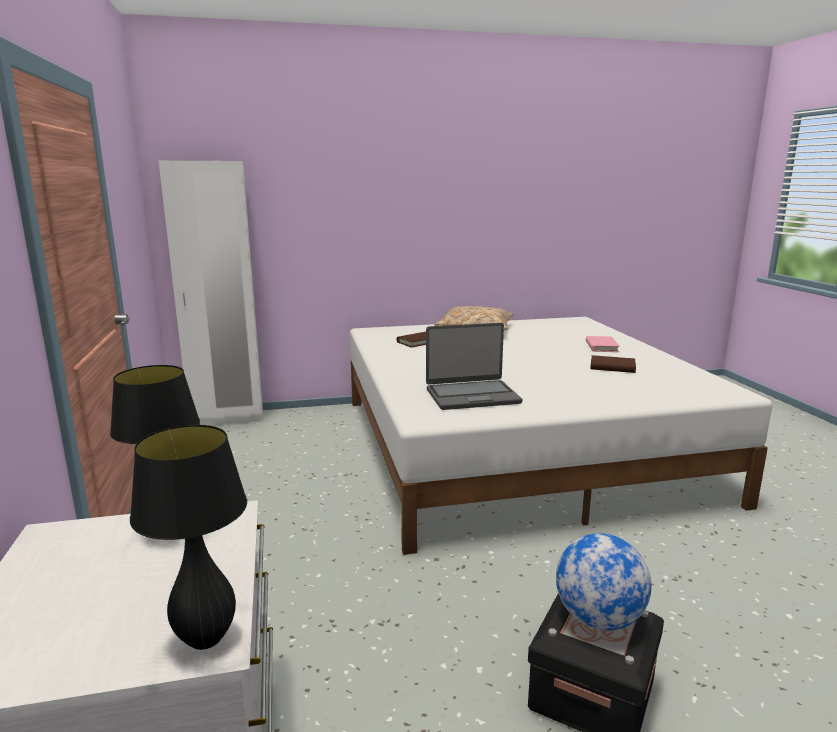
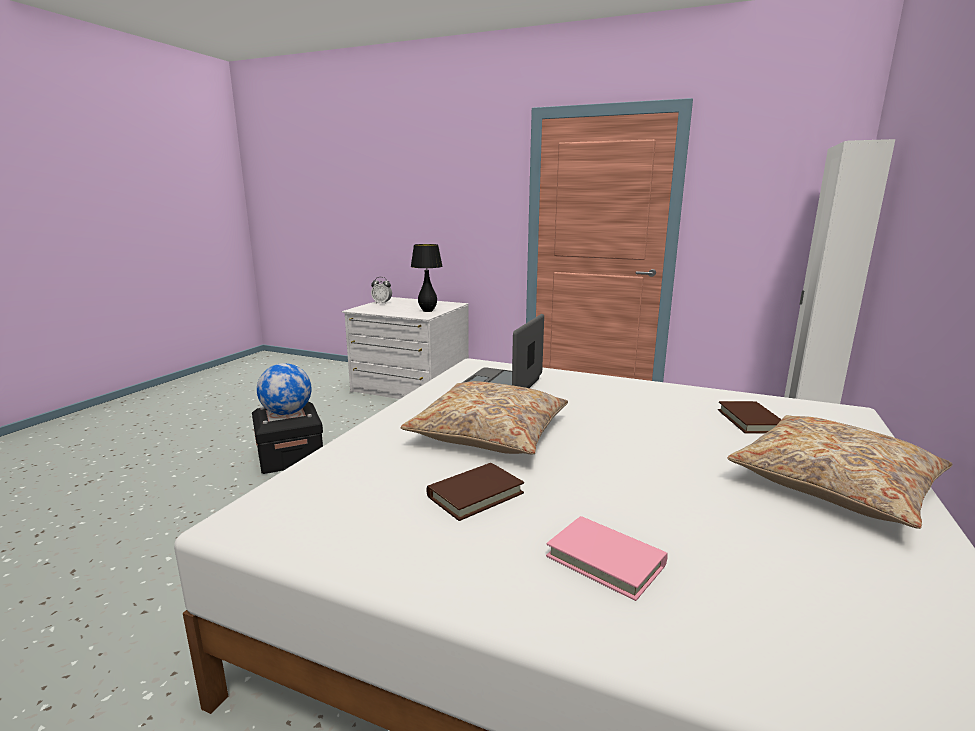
camera: 125 degrees right, 0 degrees up
(74, 656) = (382, 303): none -> alarm clock
(206, 639) = (361, 309): black table lamp -> none
(551, 379) = (490, 433): none -> beige pillow

